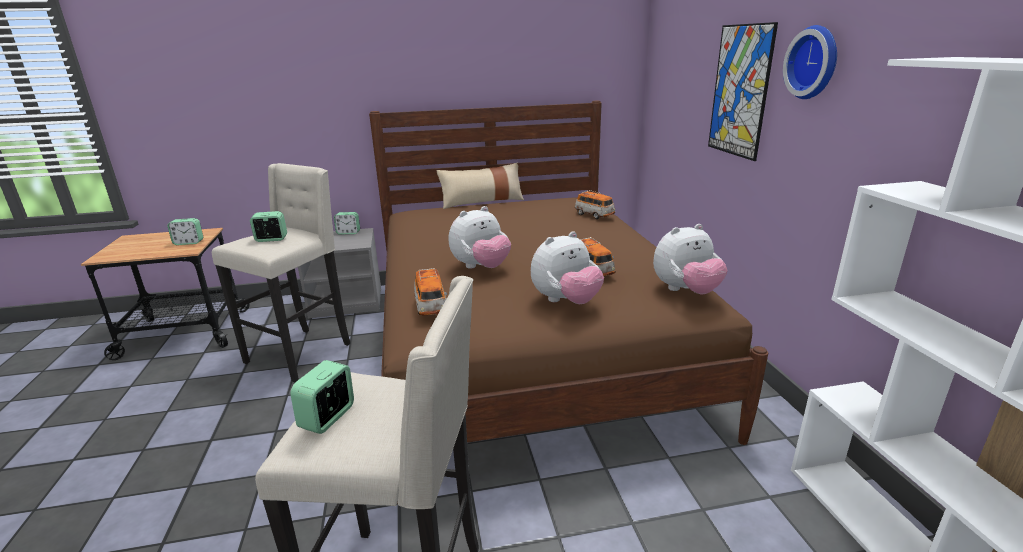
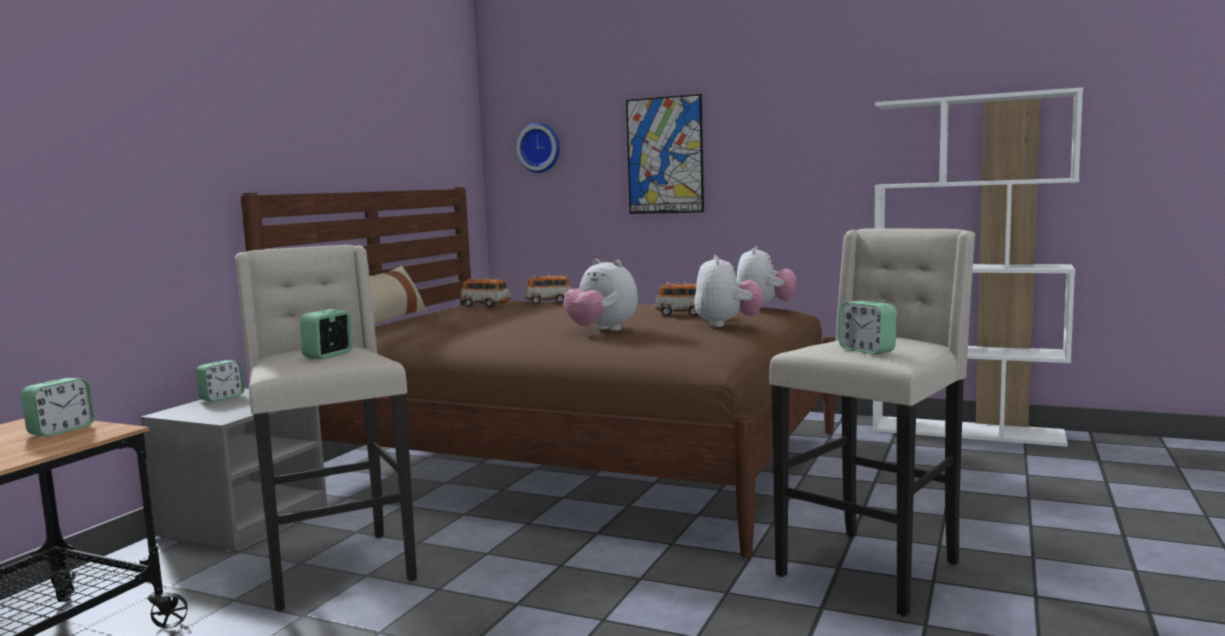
camera: 55 degrees left, 15 degrees down
(431, 307) = (660, 347): toy car -> toy car (486, 305)
(481, 267) = (602, 330): plush toy -> plush toy turned 135 degrees clockwise
(815, 62) = (754, 122): wall clock -> wall clock (540, 148)

